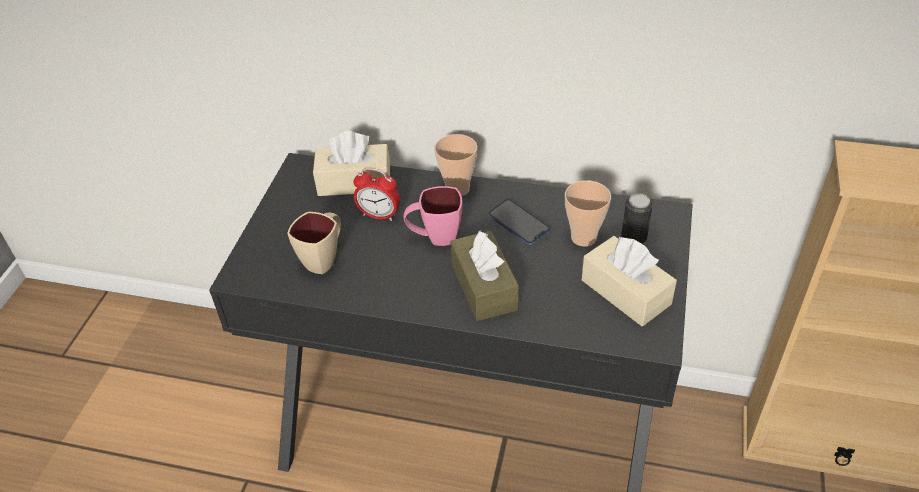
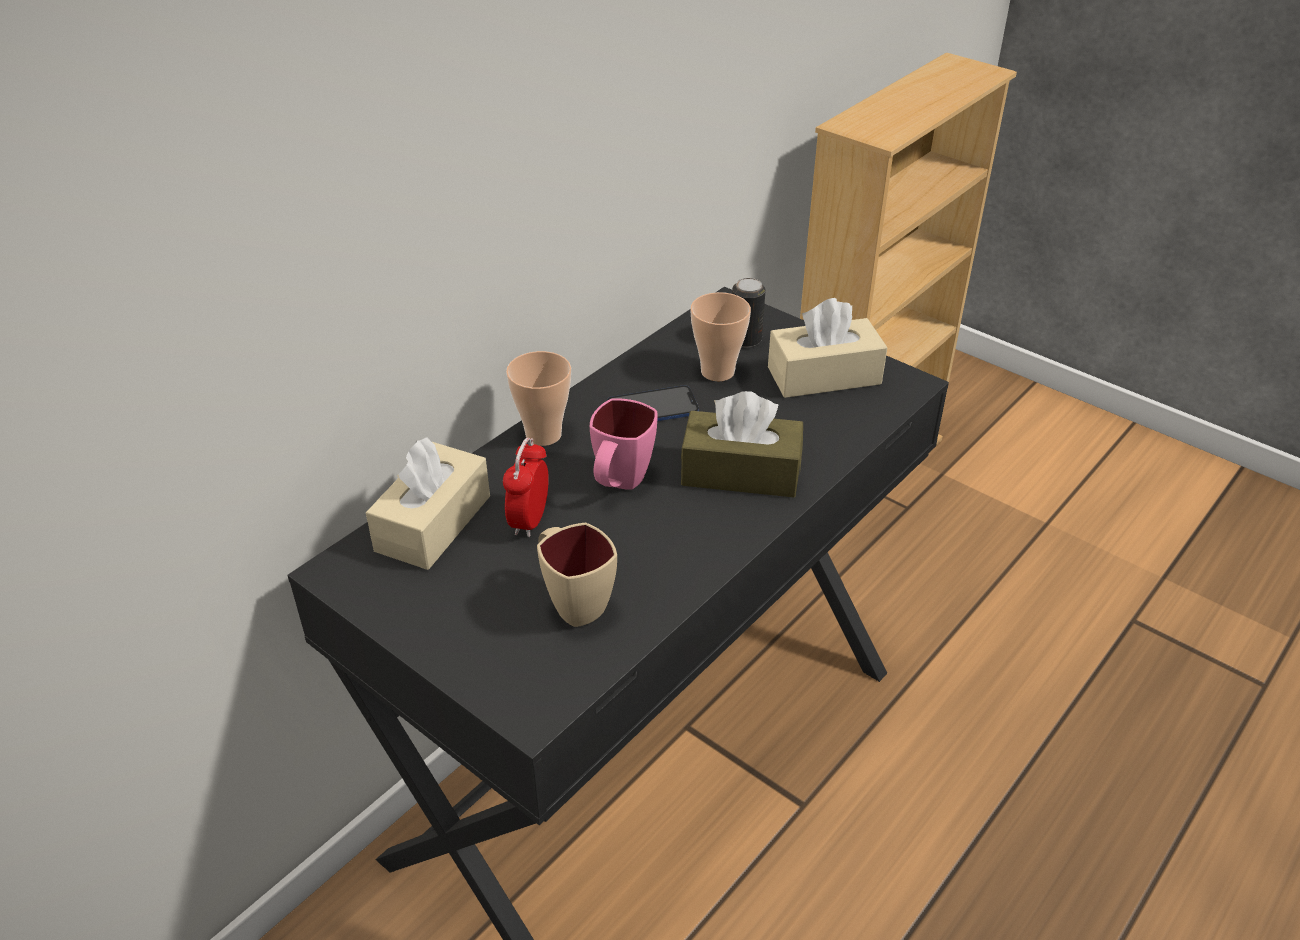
camera: 65 degrees left, 5 degrees down
(379, 215) = (529, 520): alarm clock -> alarm clock turned 150 degrees clockwise

